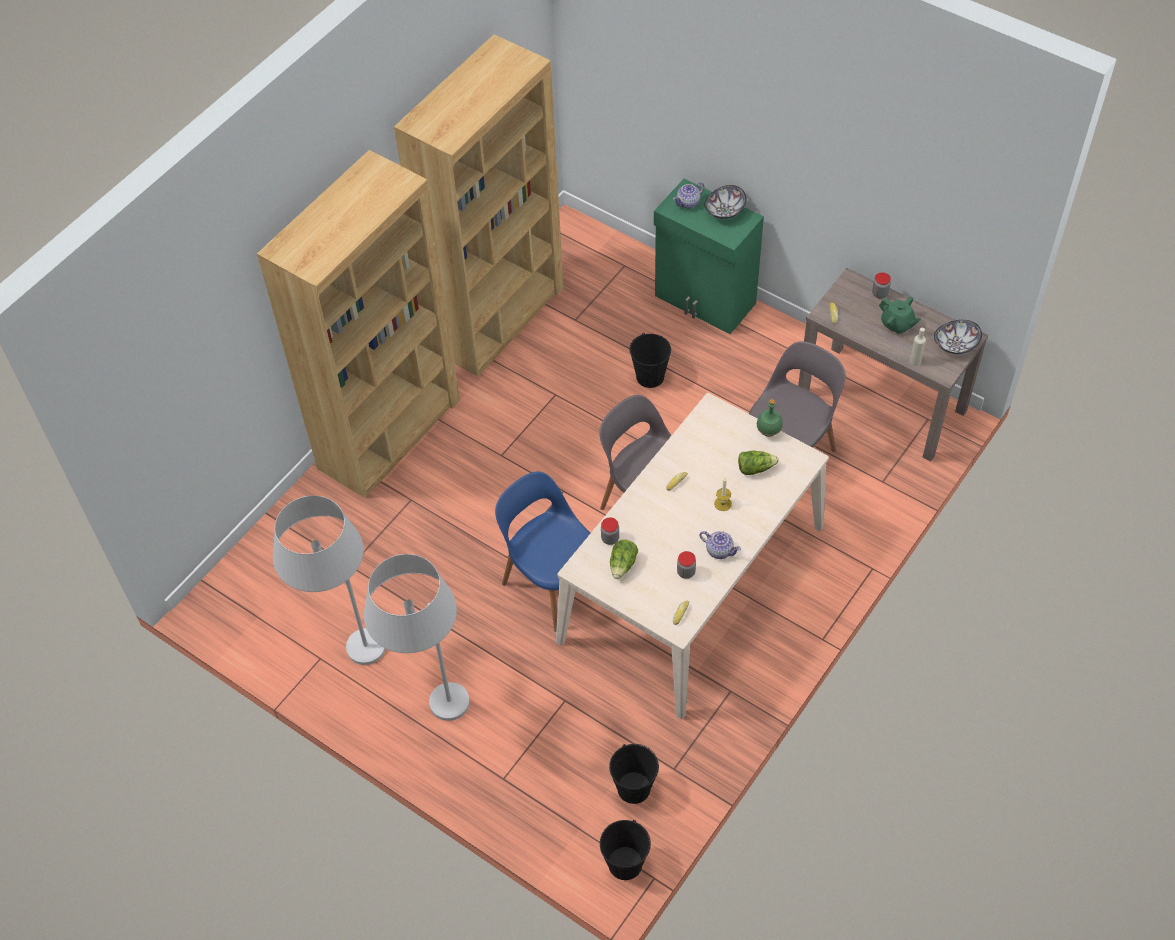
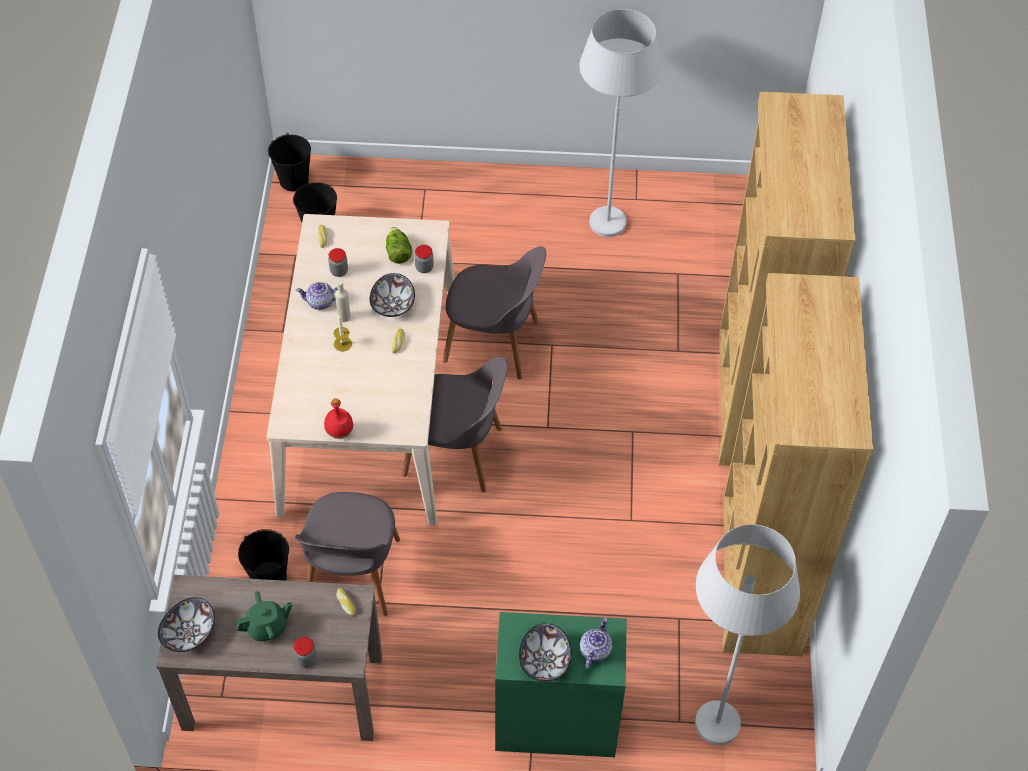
camera: 145 degrees right, 0 degrees up
(434, 719) = (510, 202): white floor lamp -> white floor lamp (718, 700)
(553, 583) = (494, 343): blue chair -> grey chair
(650, 376) = (550, 591): black bucket -> black bucket (269, 578)
(659, 517) = (393, 305): none -> bowl
(755, 468) = (332, 391): lettuce -> none
(769, 432) = (339, 433): green bottle -> red bottle
(897, 324) = (267, 627): green teapot -> green teapot turned 150 degrees clockwise
(915, 361) = (226, 589): beige bottle -> beige bottle (344, 317)

